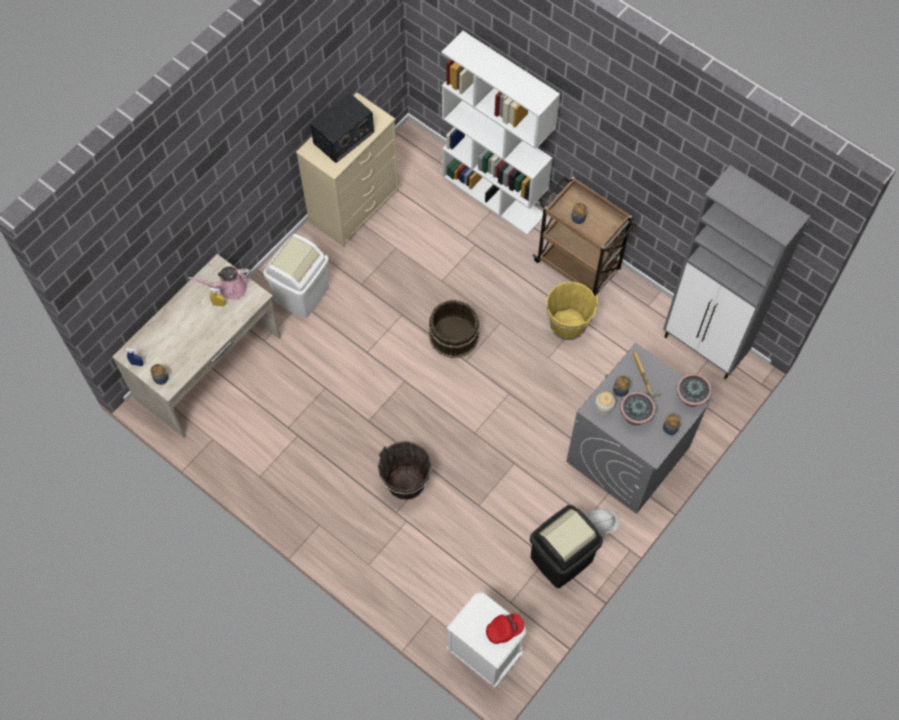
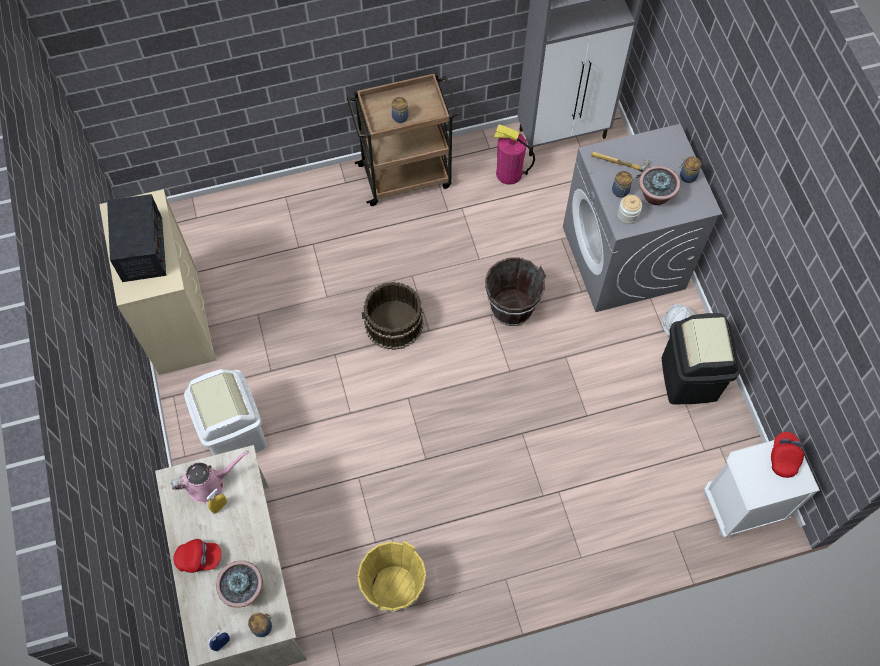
camera: 55 degrees left, 0 degrees up
(179, 316) = (199, 558): none -> red cap
(230, 288) = (209, 483): pink watering can -> pink watering can turned 135 degrees counterclockwise
(406, 483) = (518, 466): brown bucket -> brown bucket (511, 308)
(494, 195) = (275, 194): white bookcase -> none
(567, 325) = (458, 222): yellow bucket -> yellow bucket (394, 589)
(637, 332) = (509, 173): none -> fire extinguisher
(690, 398) = (668, 141): potted plant -> potted plant (243, 589)

